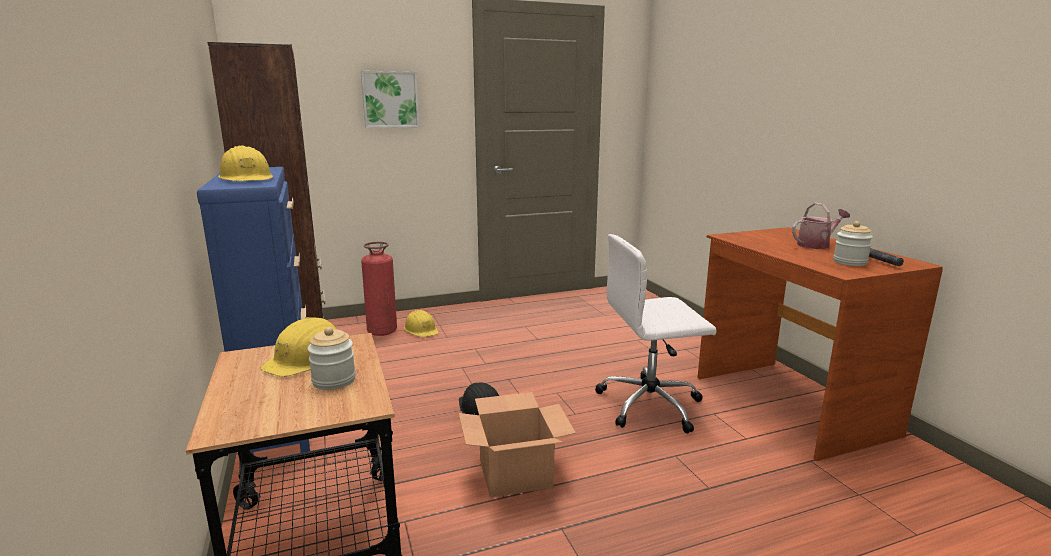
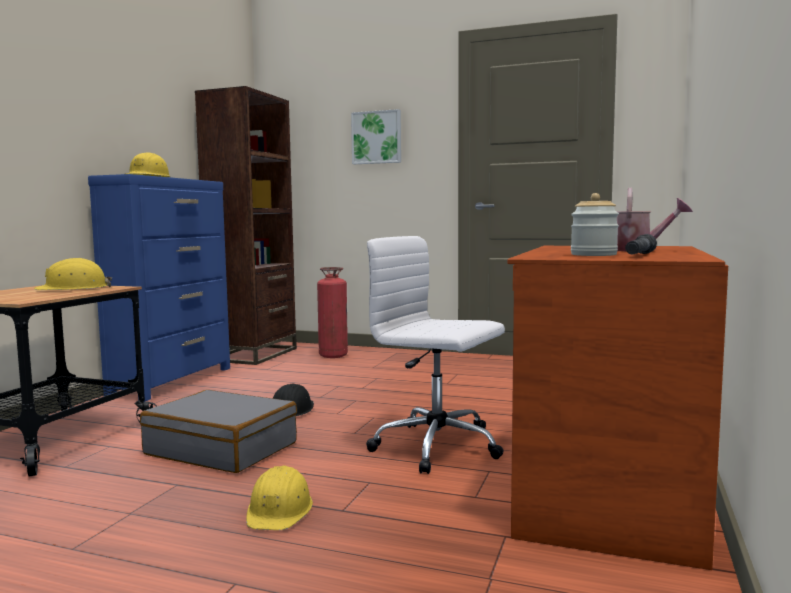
camera: 40 degrees right, 10 degrees down
(334, 380) = (48, 294): jar -> none
(421, 330) = (363, 360): yellow hard hat -> yellow hard hat (279, 510)
(514, 474) = (222, 449): cardboard box -> grey suitcase

